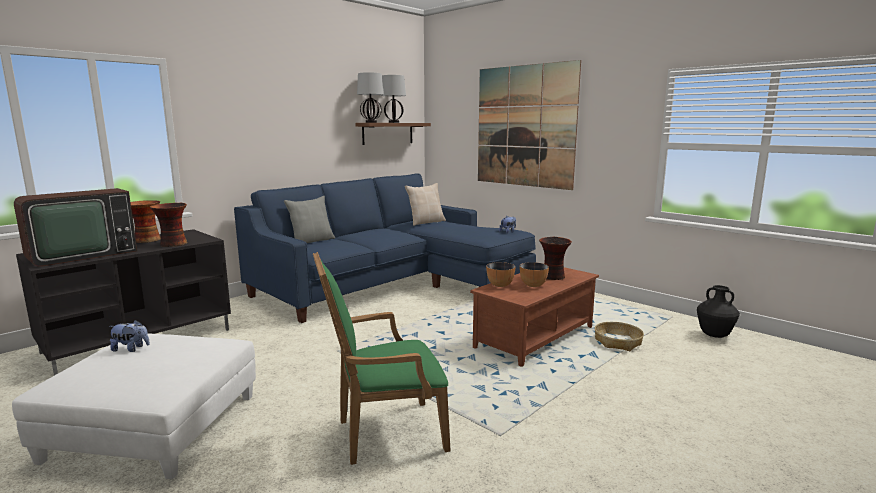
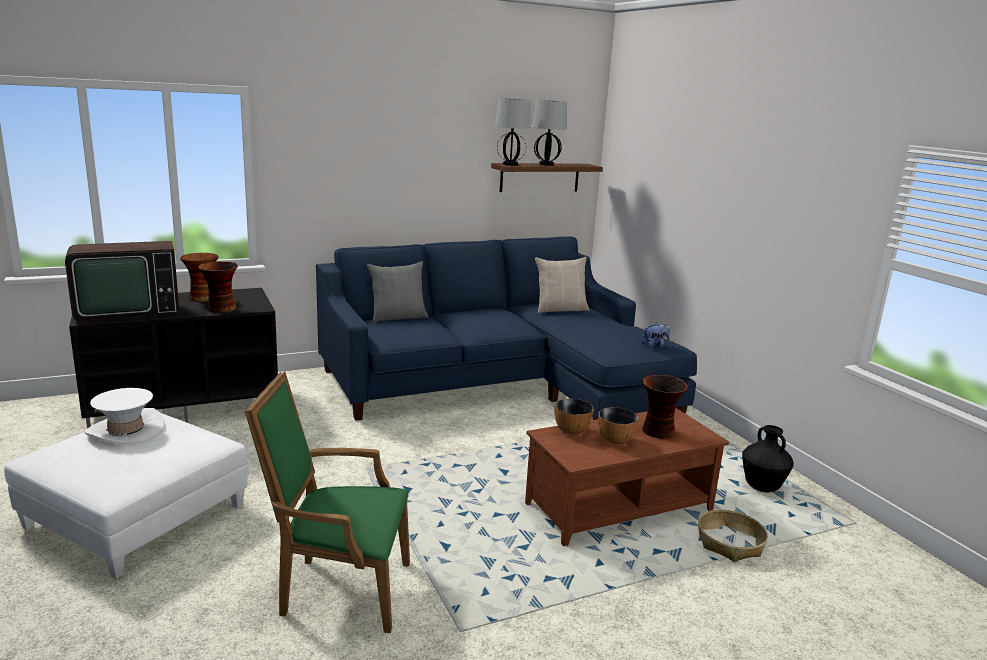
camera: 20 degrees right, 5 degrees up
(131, 349) = (125, 431): plush toy -> white hat
(524, 126) = (714, 194): picture -> none
(714, 335) = (895, 570): black vase -> black vase (762, 488)

